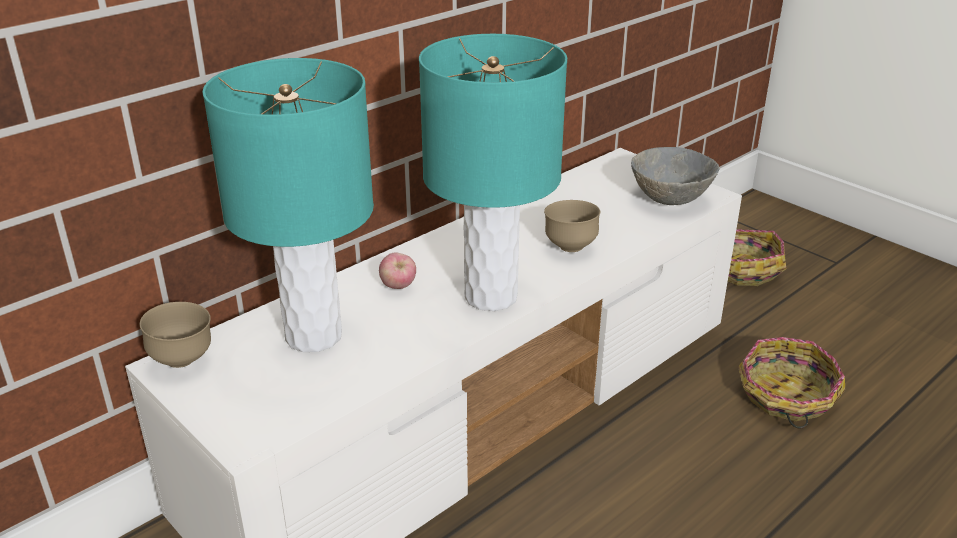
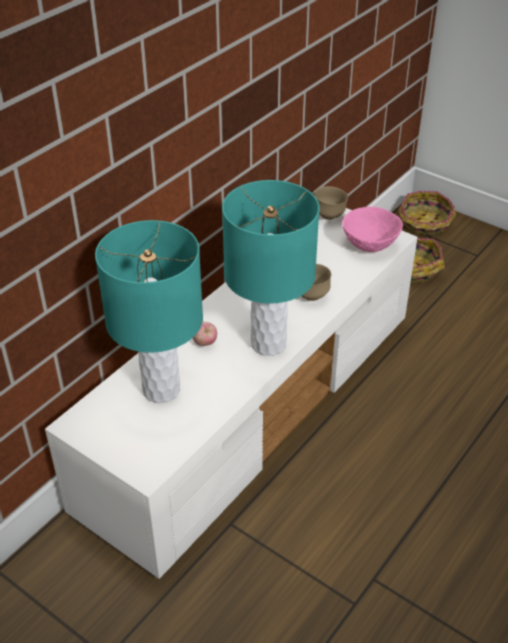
camera: 10 degrees left, 10 degrees up
(183, 360) = (82, 419): brown bowl -> brown bowl (329, 216)
(670, 198) = (369, 244): grey bowl -> pink bowl
(786, 396) = (453, 369): basket -> basket (424, 223)

